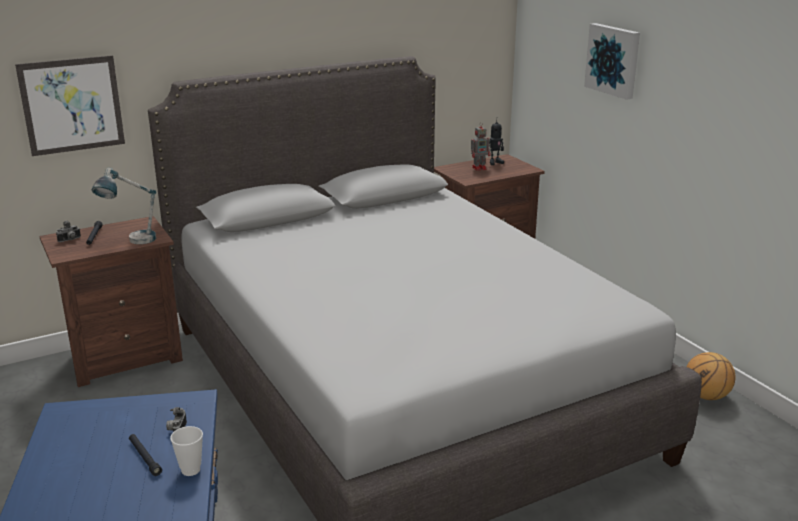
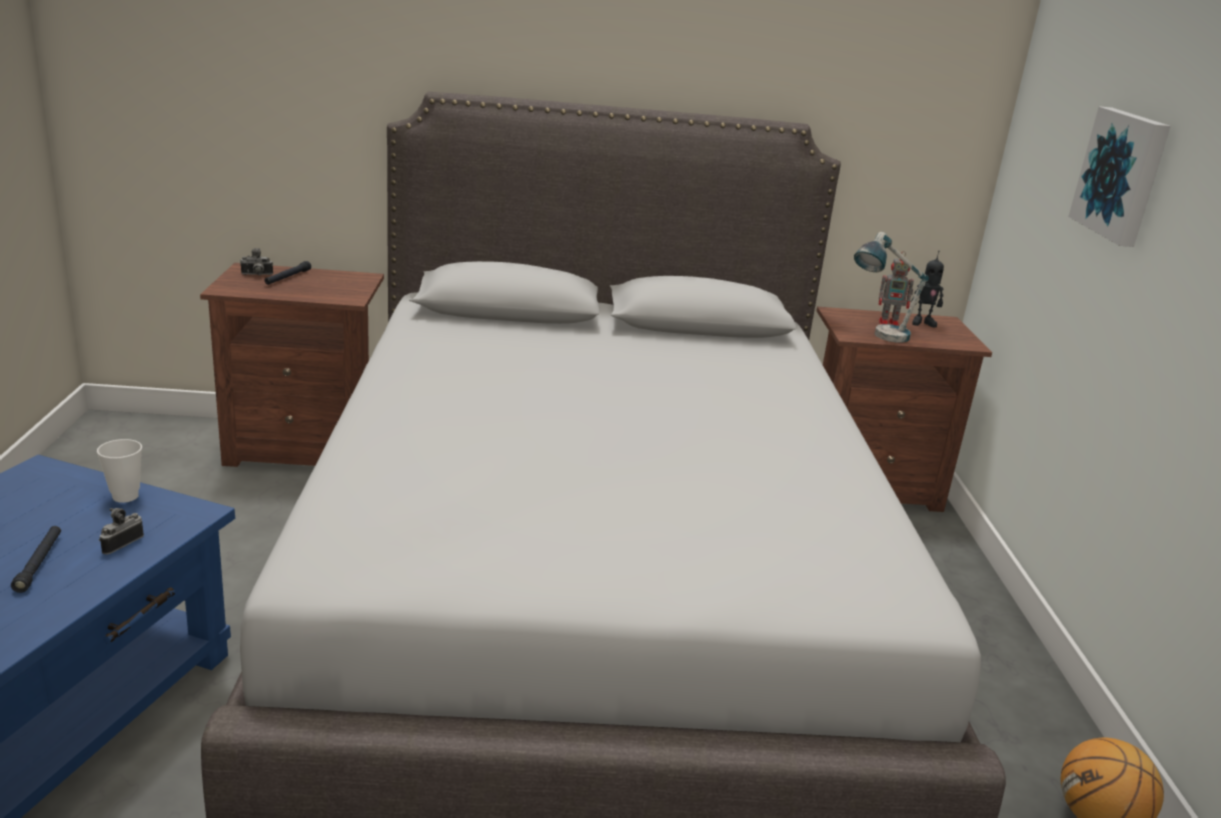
camera: 25 degrees right, 0 degrees up
(72, 105) = (297, 99): picture -> none
(132, 242) = (317, 295): table lamp -> table lamp (878, 336)
(190, 470) = (64, 602): cup -> cup (125, 496)

